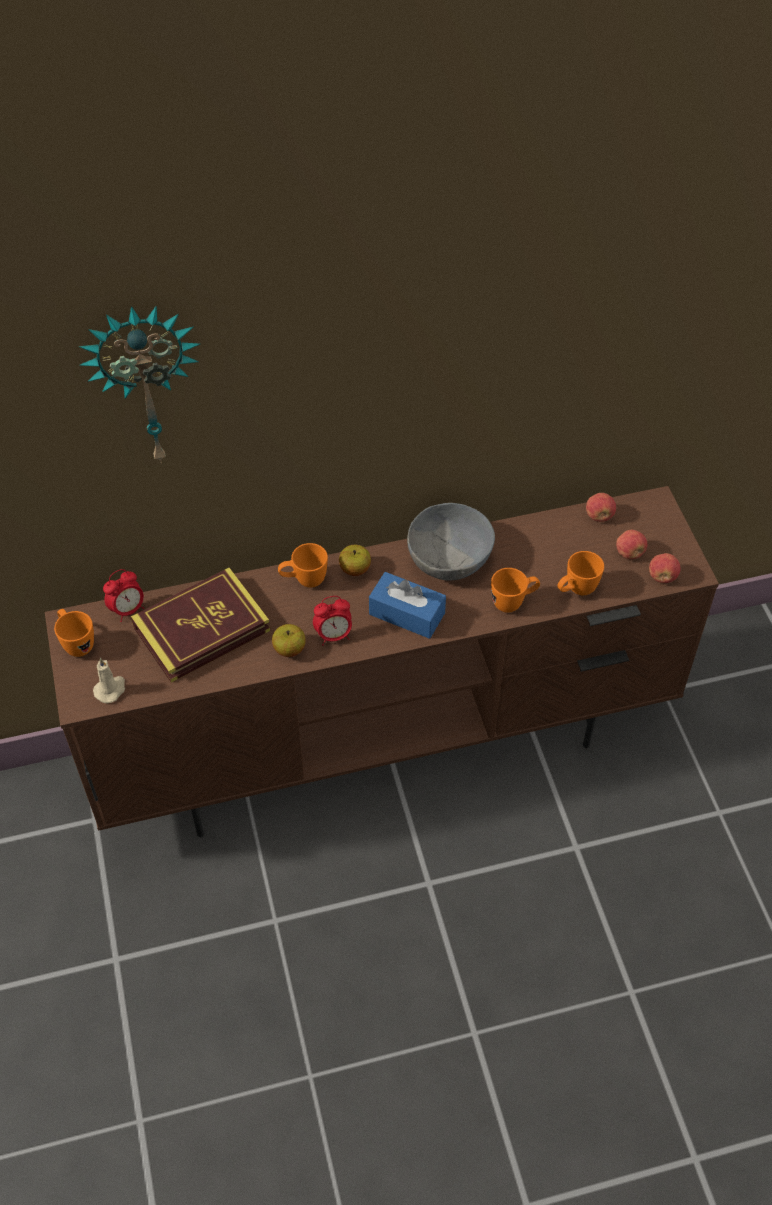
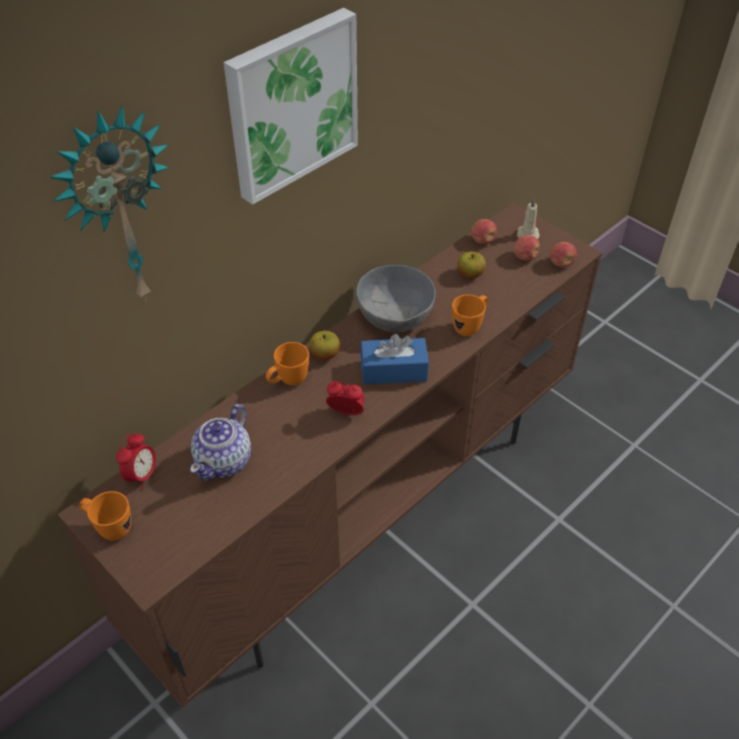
camera: 30 degrees left, 5 degrees down
(111, 689) = (173, 553): beige candle -> beige candle (527, 233)
(201, 629) = (224, 460): book -> teapot
(289, 649) = (316, 442): apple -> apple (470, 274)
(333, 635) = (346, 414): alarm clock -> alarm clock turned 120 degrees counterclockwise
(349, 333) = (291, 104): none -> picture
(576, 590) = (509, 298): orange mug -> none

